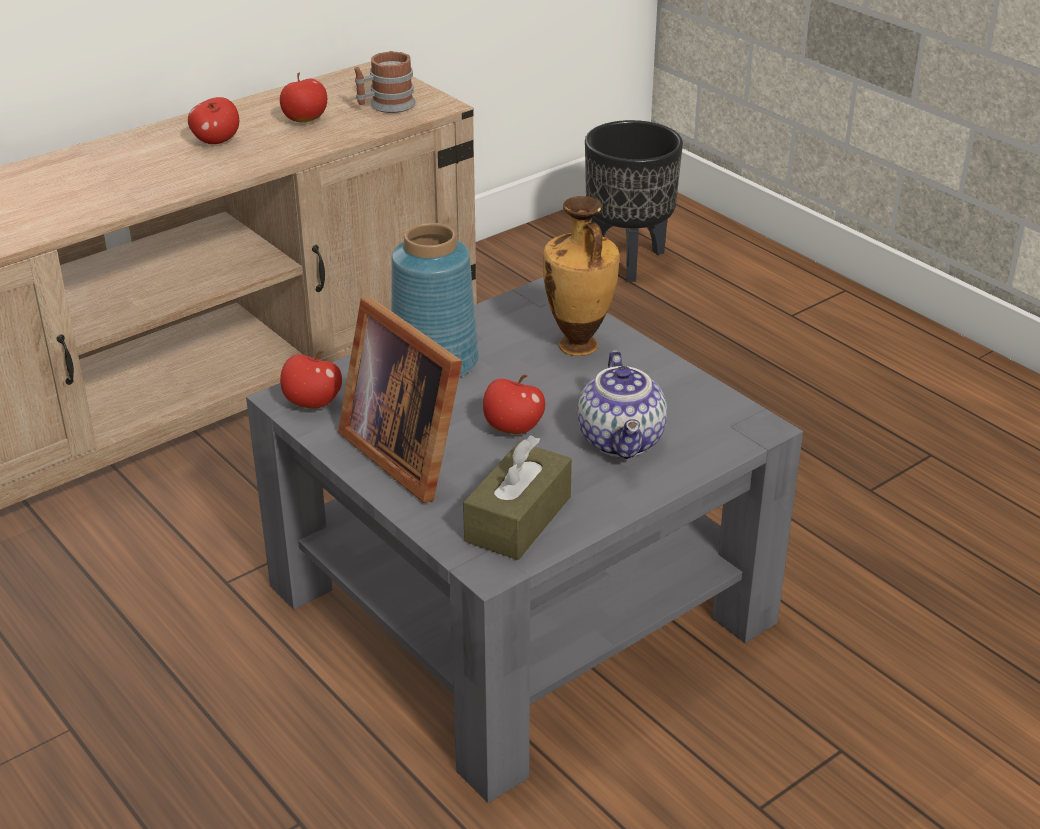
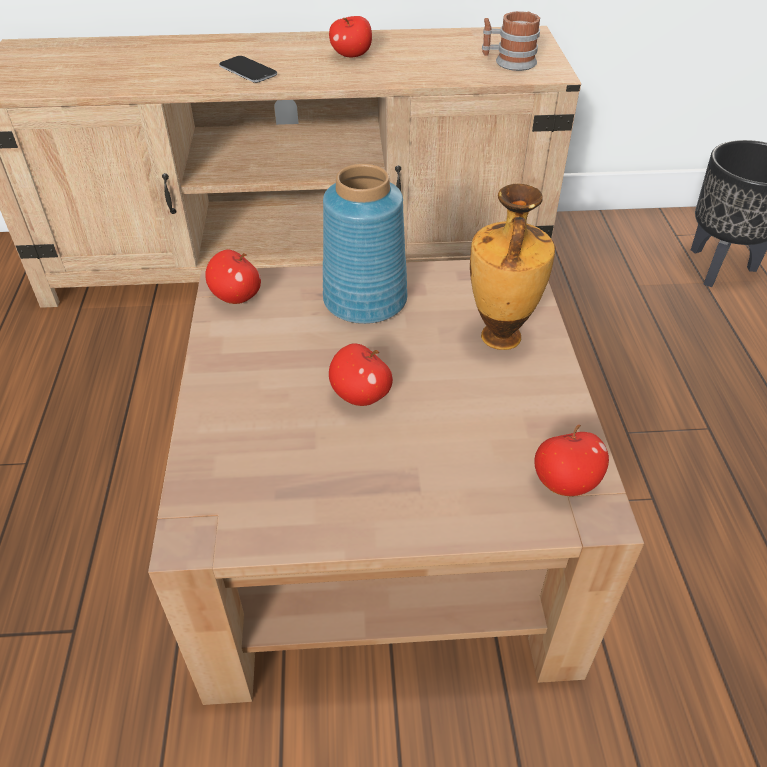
camera: 35 degrees right, 10 degrees up
(123, 187) = (248, 71): none -> phone
(305, 120) = (434, 57): apple -> apple (565, 482)
(407, 451) = (255, 376): picture frame -> none
(518, 519) = (267, 496): brown tissue box -> none
(520, 604) = (383, 531): grey coffee table -> brown coffee table
(623, 441) = (444, 459): teapot -> none

